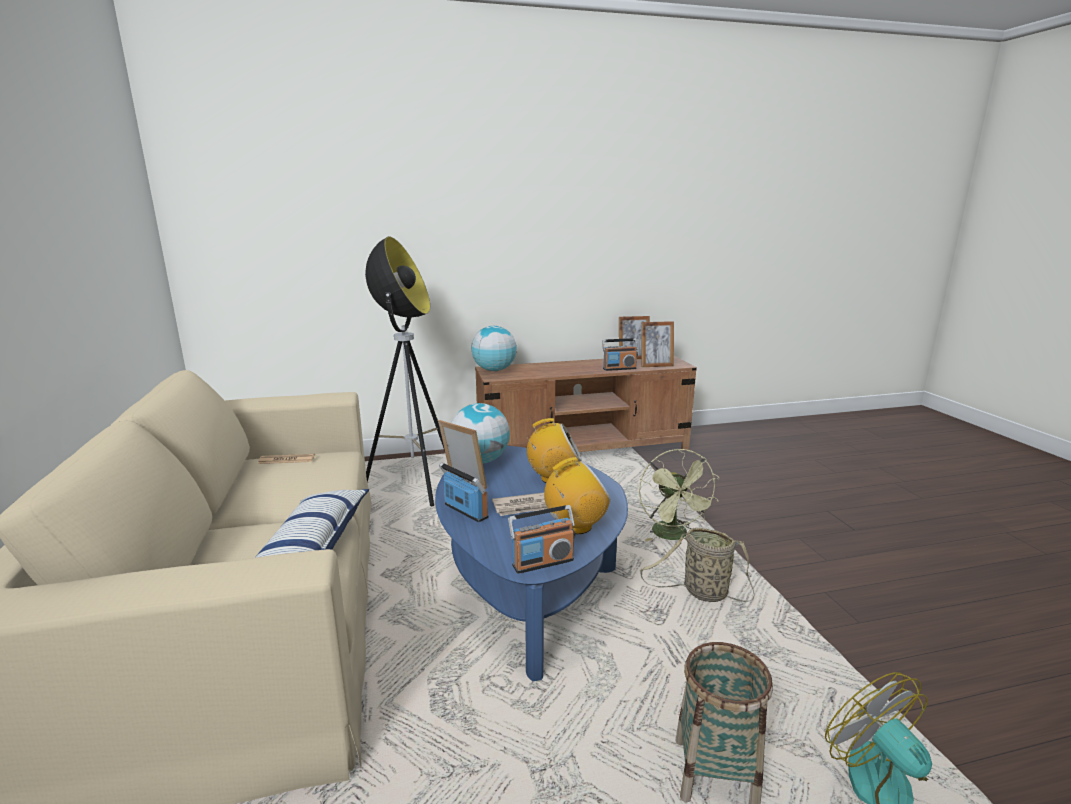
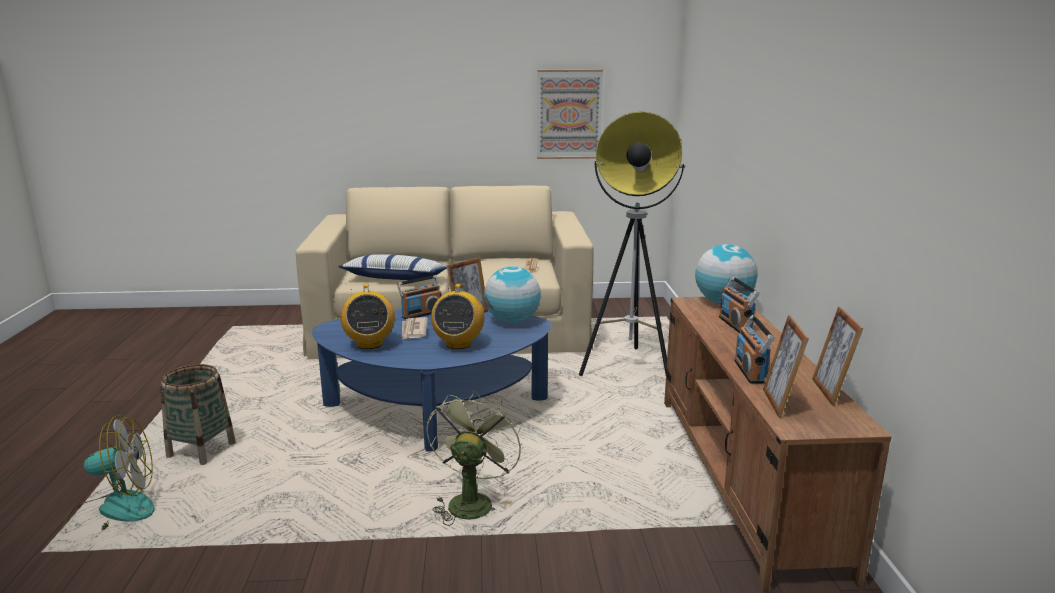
camera: 100 degrees right, 0 degrees up
(111, 270) = (569, 114): none -> picture
(542, 562) = (333, 331): radio -> radio (735, 325)
(674, 536) = (471, 500): green fan -> green fan turned 105 degrees clockwise
(701, 592) = (363, 492): basket -> none

